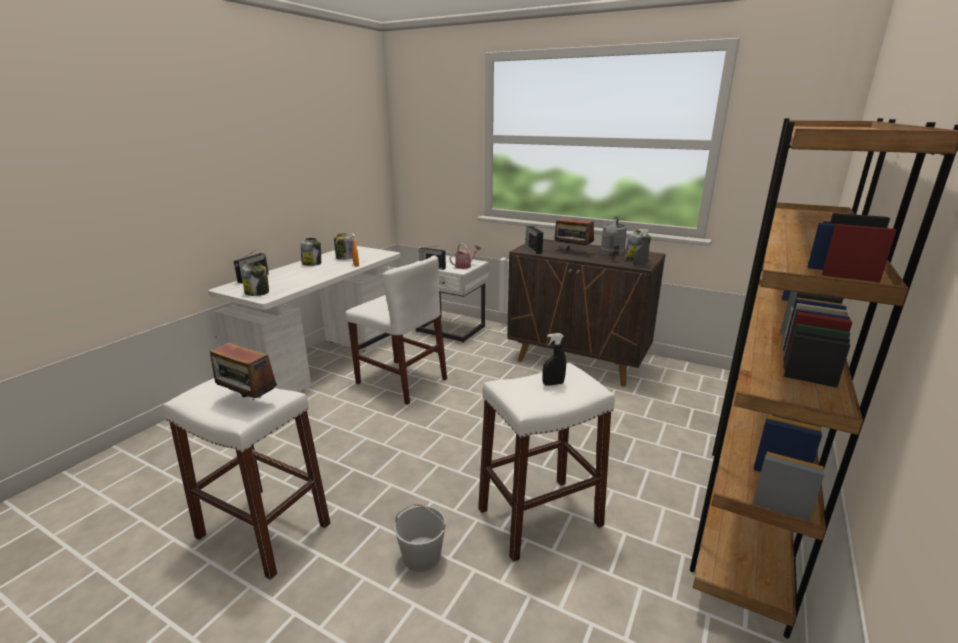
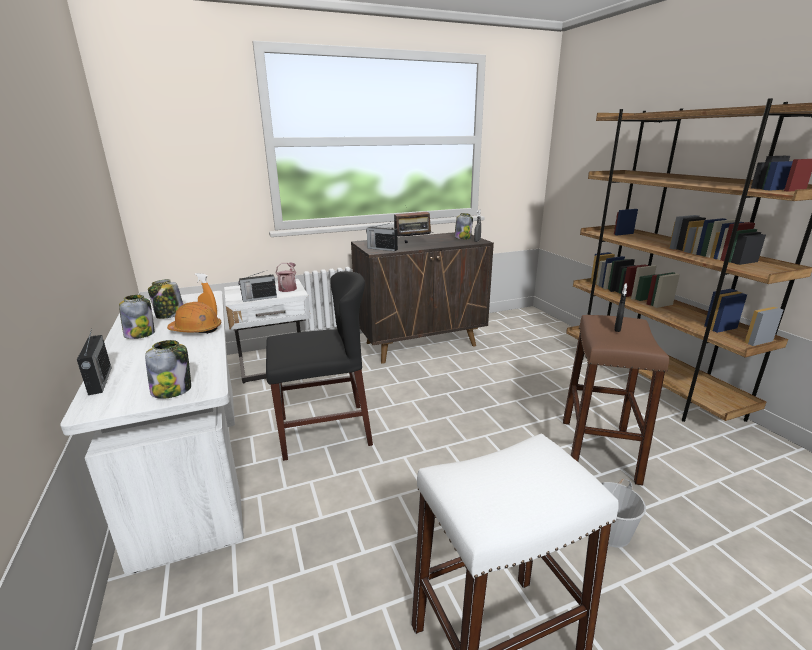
camera: 50 degrees left, 0 degrees up
(248, 402) = (536, 475): radio -> none
(333, 270) = (196, 330): none -> orange hard hat
(401, 381) = (324, 431): white chair -> black chair
(540, 517) = (598, 450): white stool -> brown stool
(612, 253) = (438, 238): grey watering can -> none

